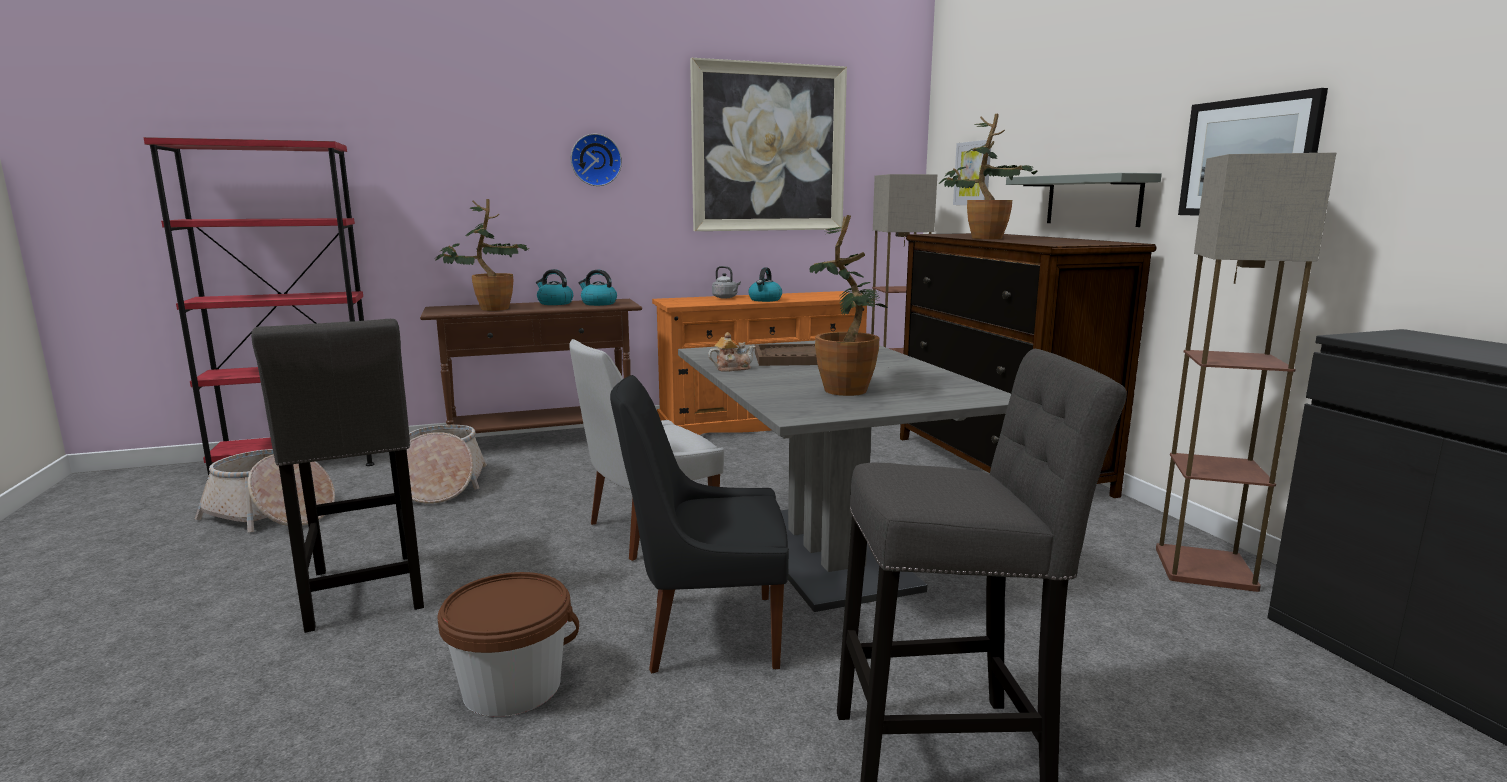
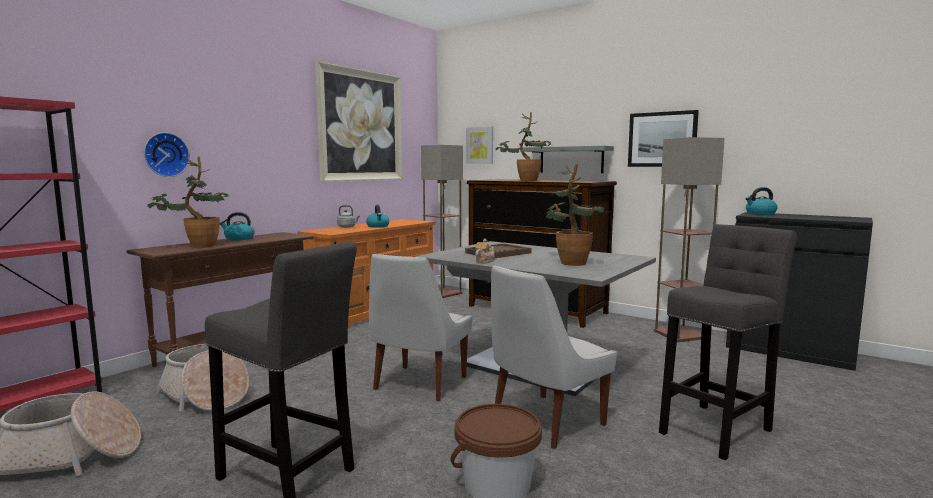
camera: 35 degrees left, 5 degrees down
(595, 160) = (256, 129): wall clock -> wall clock (165, 154)
(598, 303) = (275, 236): kettle -> kettle (760, 214)
(706, 632) = (544, 421): black chair -> white chair

